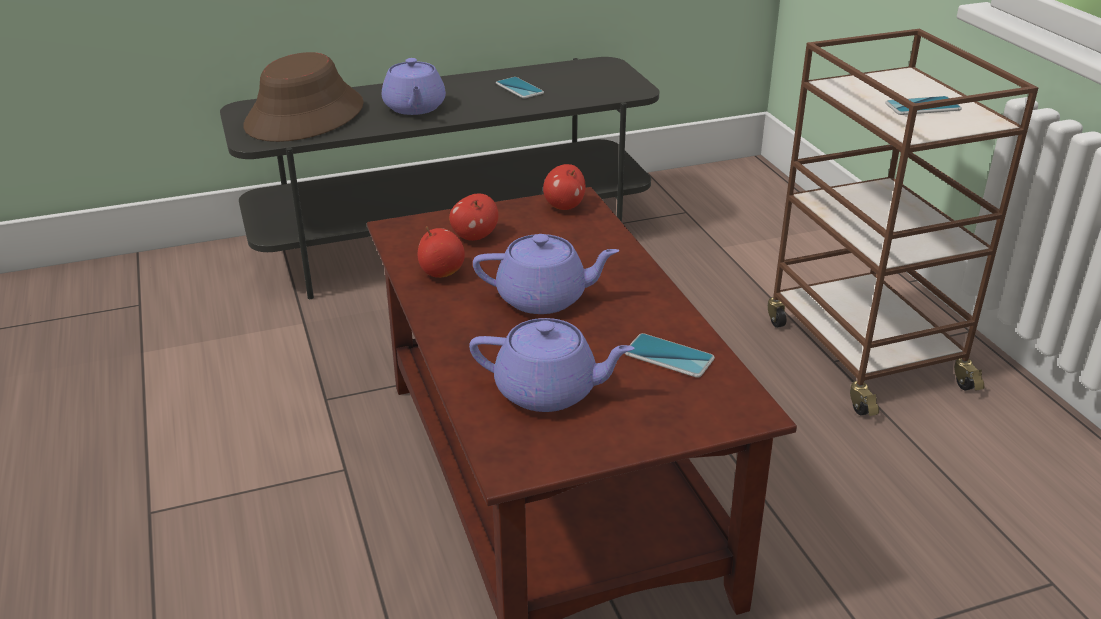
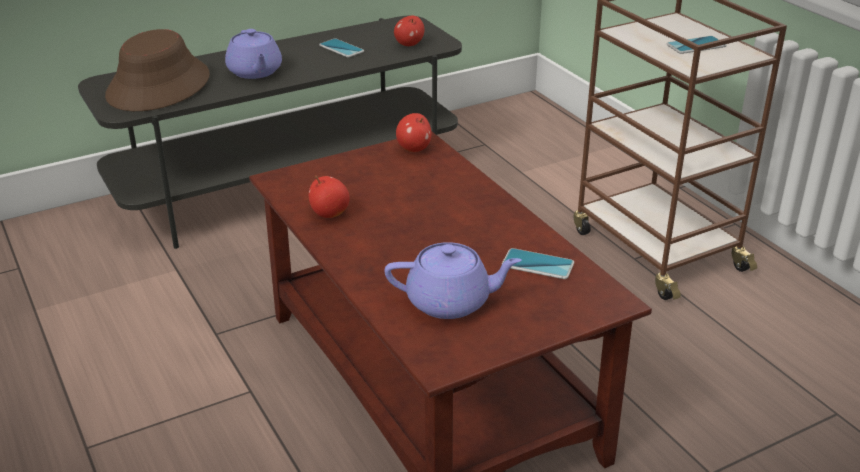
camera: 10 degrees left, 0 degrees up
(474, 236) = (346, 181): apple -> apple (409, 44)
(544, 298) = (422, 227): purple teapot -> none

